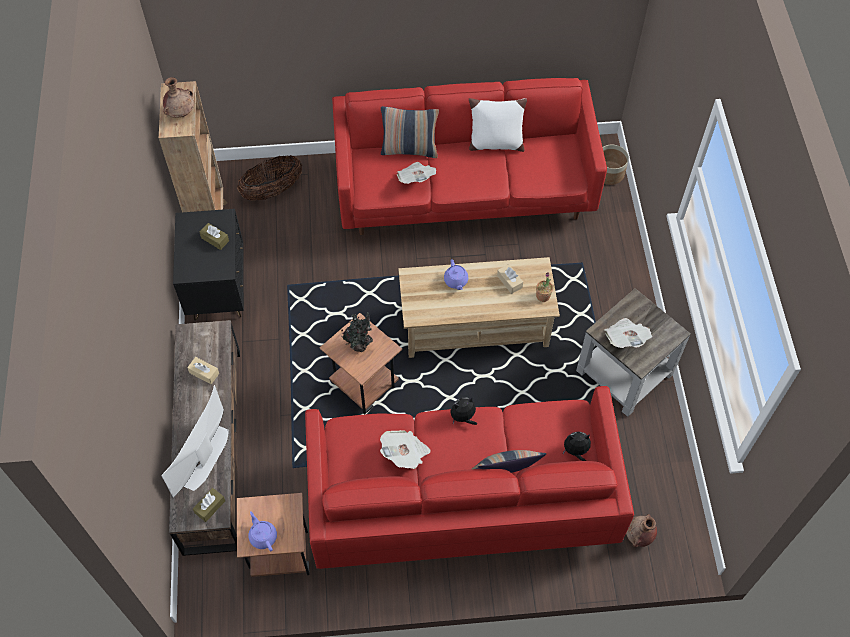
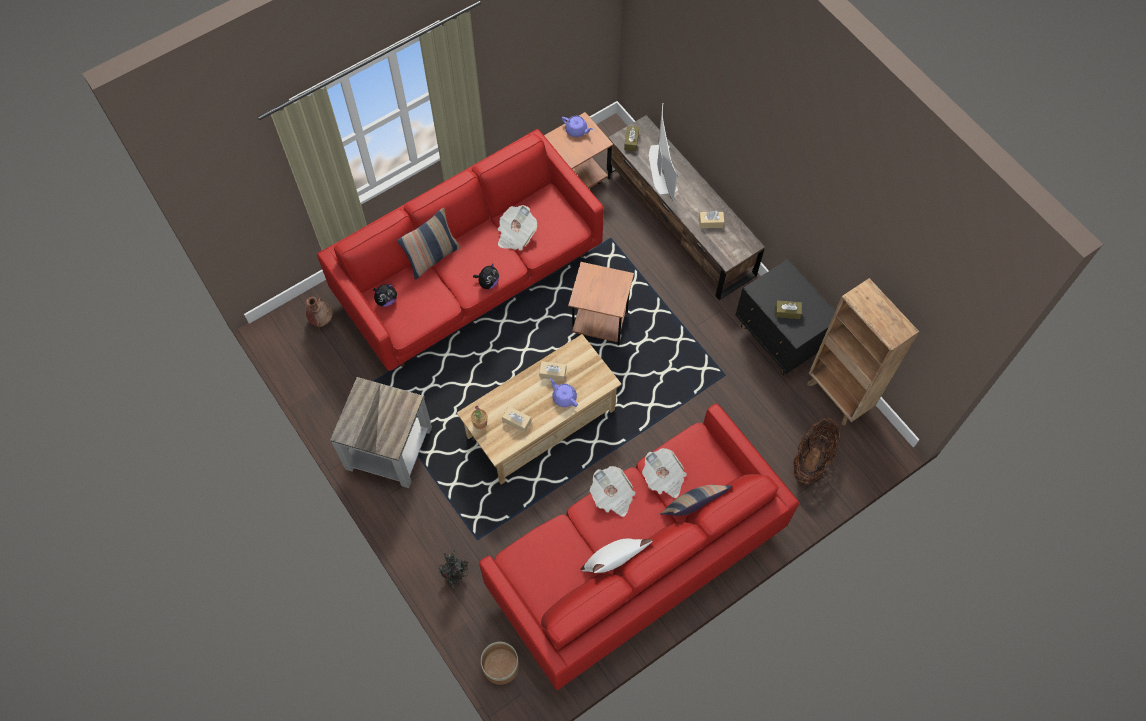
camera: 150 degrees right, 5 degrees up
(181, 113) = (872, 310): brown vase -> none
(359, 344) = (604, 290): potted plant -> potted plant (455, 575)
(453, 305) = (552, 373): none -> beige tissue box
(625, 339) = (385, 405): newspaper -> newspaper (612, 496)

